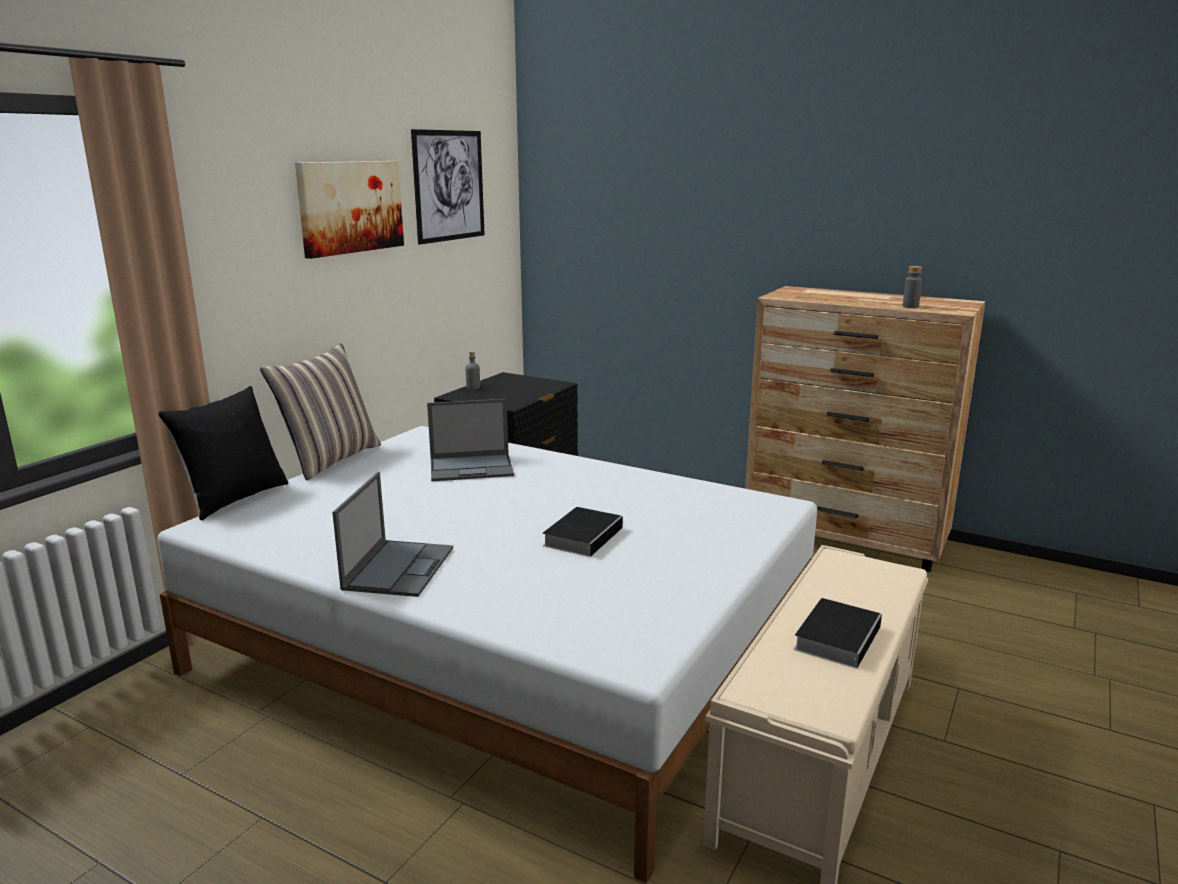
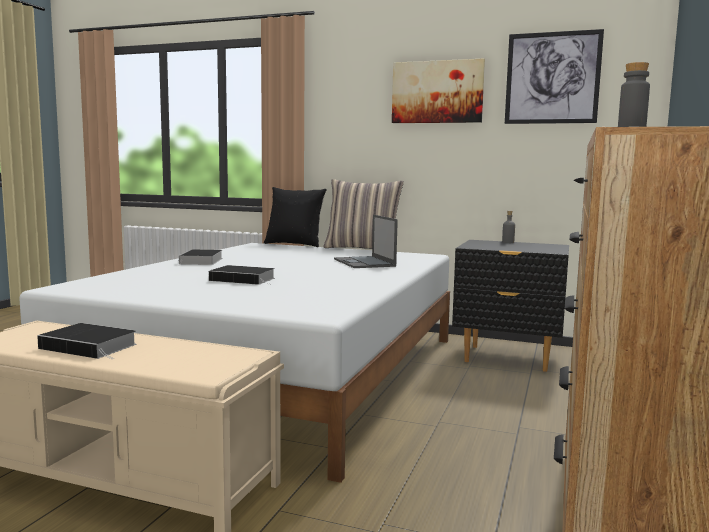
camera: 80 degrees right, 10 degrees down
(399, 567) = (201, 261): laptop -> book

